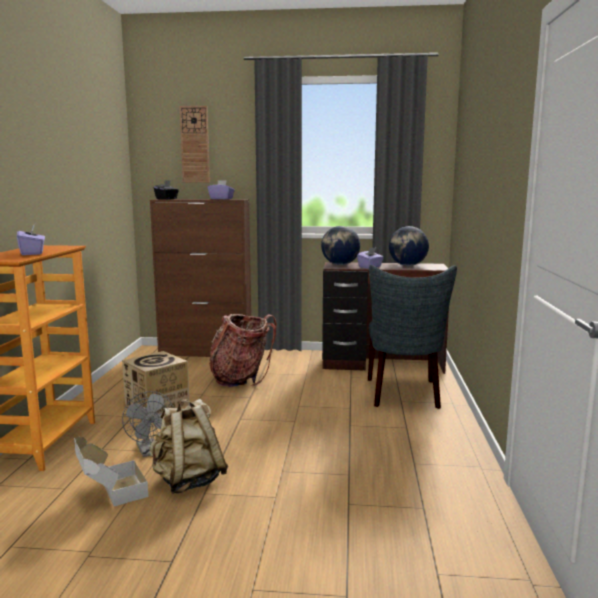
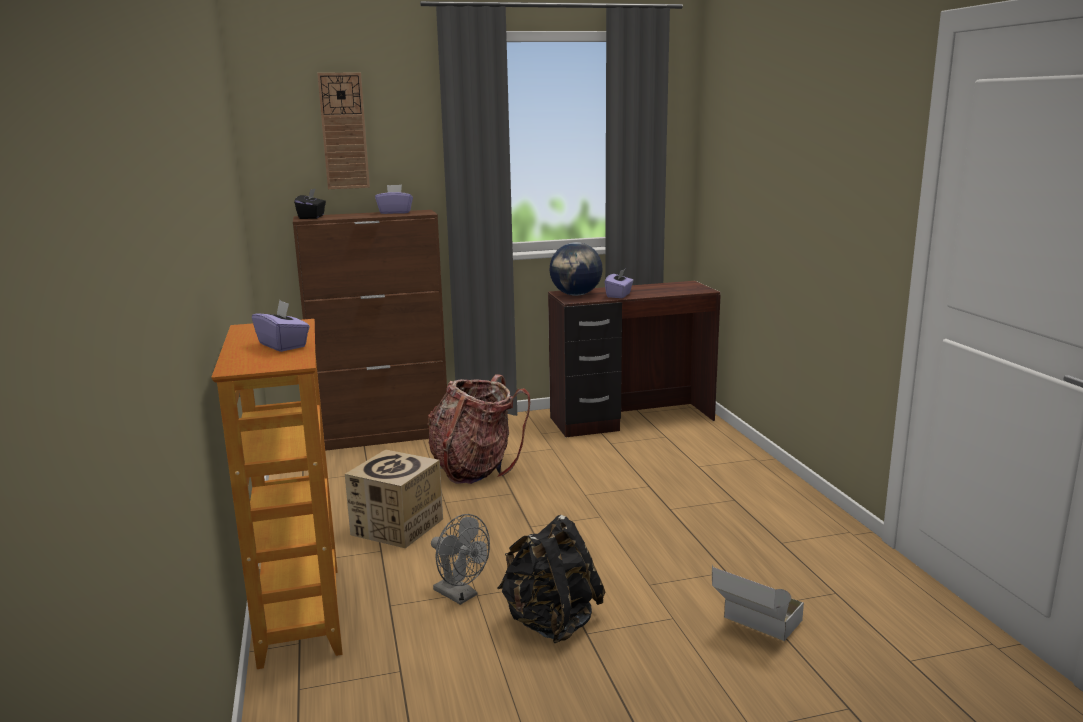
camera: 20 degrees left, 5 degrees up
(110, 493) = (470, 662): cardboard box -> cardboard box (754, 627)
(188, 481) = (551, 622): beige backpack -> black backpack
(404, 395) = (695, 458): grey chair -> none
(407, 265) = (659, 288): globe -> none

